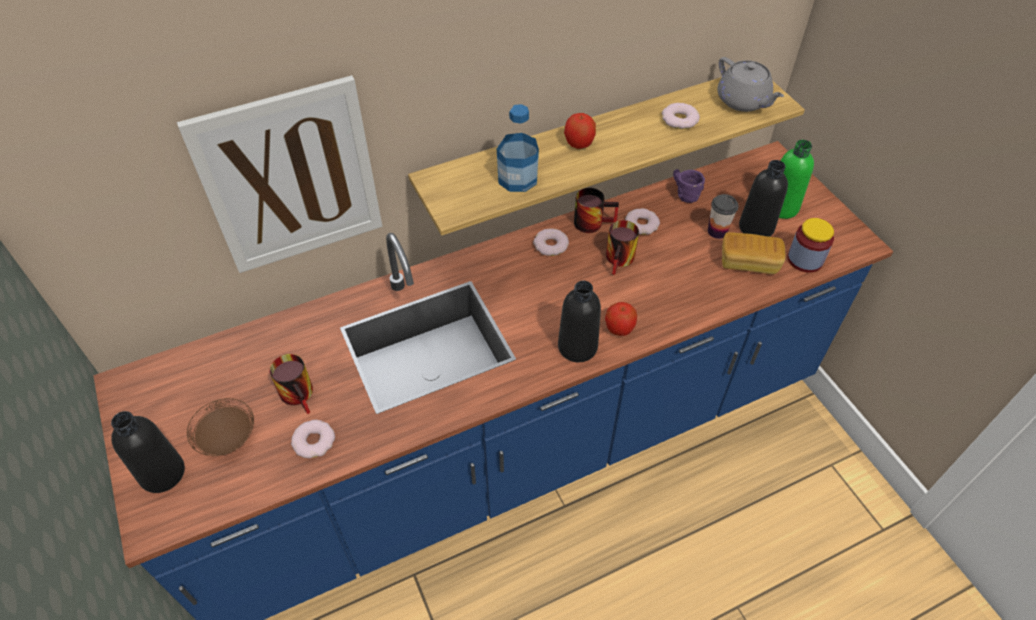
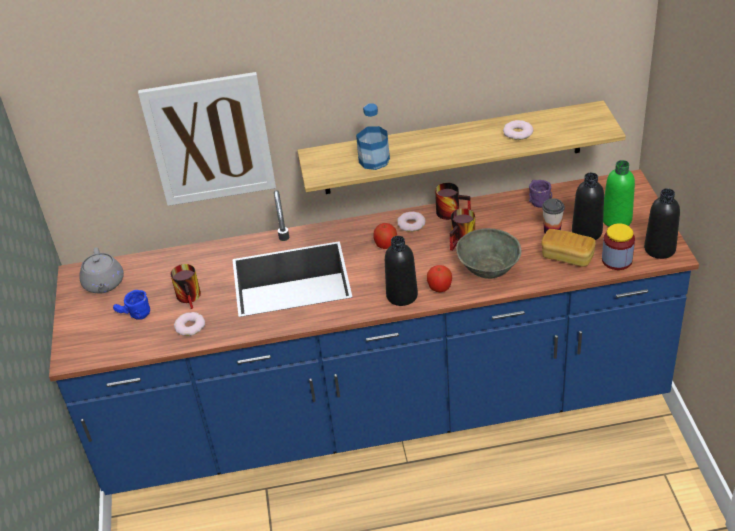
camera: 20 degrees right, 10 degrees down
(162, 473) = (86, 329): black bottle -> black bottle (659, 249)
(227, 437) = (133, 315): brown plate -> blue mug
(579, 143) = (431, 142): apple -> apple (386, 245)
(641, 224) = (491, 218): donut -> none
(664, 292) = (487, 268): none -> grey bowl
(743, 101) = (577, 125): grey teapot -> grey teapot (104, 284)

